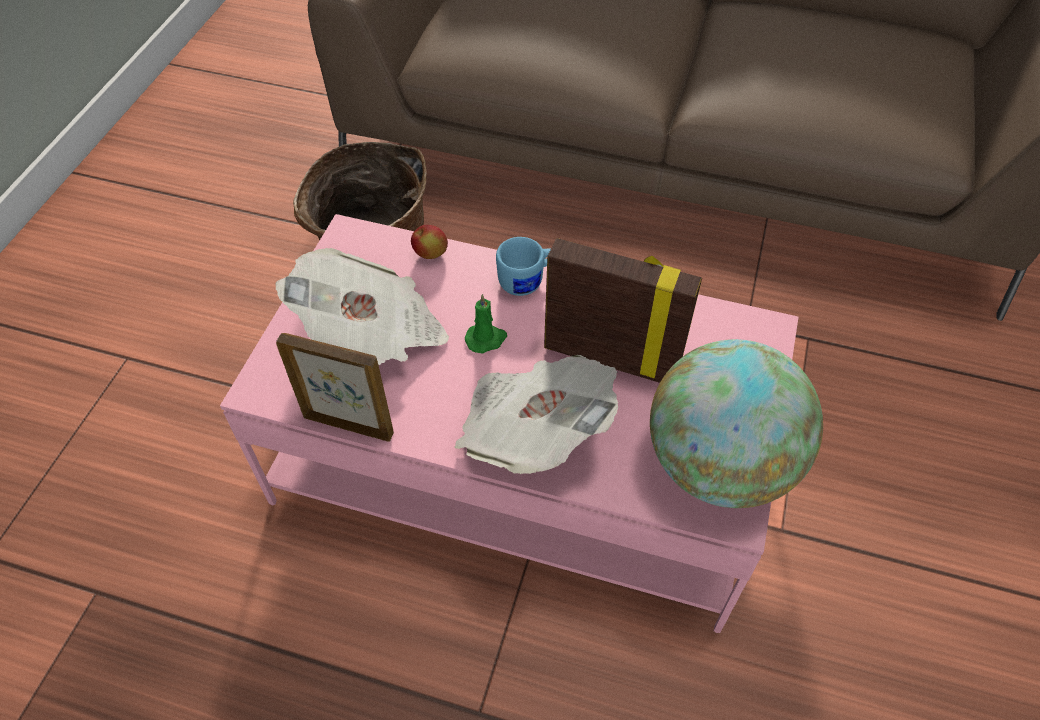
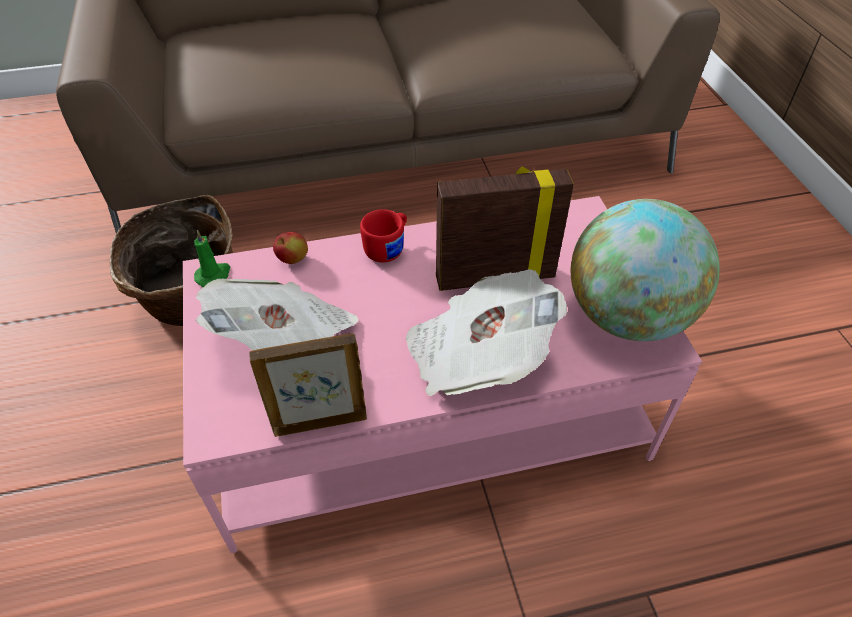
camera: 30 degrees left, 5 degrees down
(486, 339) = (388, 304): green candle -> green candle (214, 275)
(527, 281) = (388, 248): blue mug -> red mug

